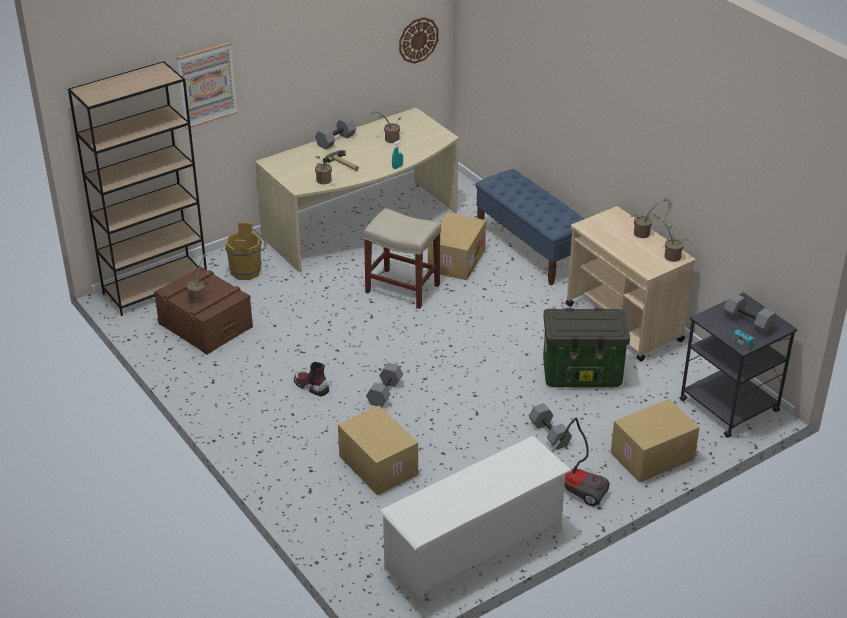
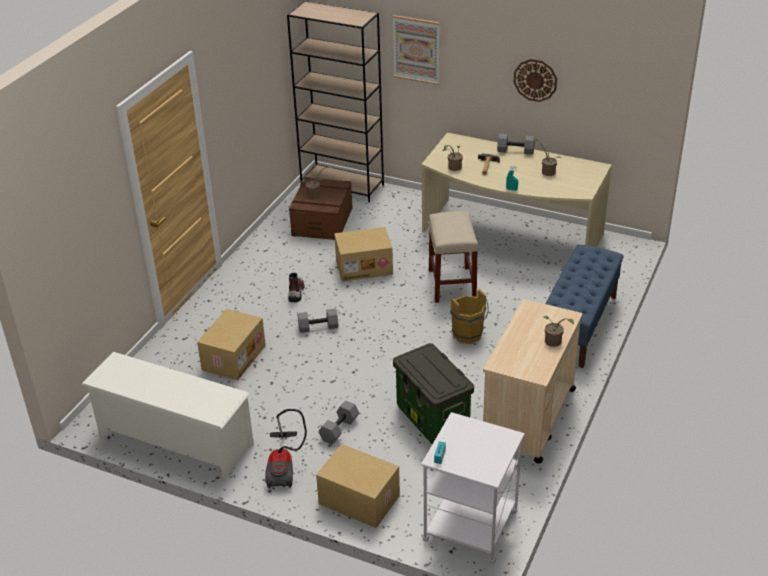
camera: 60 degrees right, 0 degrees up
(248, 272) = (399, 211): brown bucket -> brown bucket (468, 336)
(418, 40) = (626, 103): wall clock -> wall clock (535, 80)
(455, 260) = (518, 294): cardboard box -> cardboard box (364, 266)
(670, 255) = (535, 369): potted plant -> none
(730, 406) = (470, 527): black cart -> white cart
(749, 322) = (478, 451): grey dumbbell -> none

